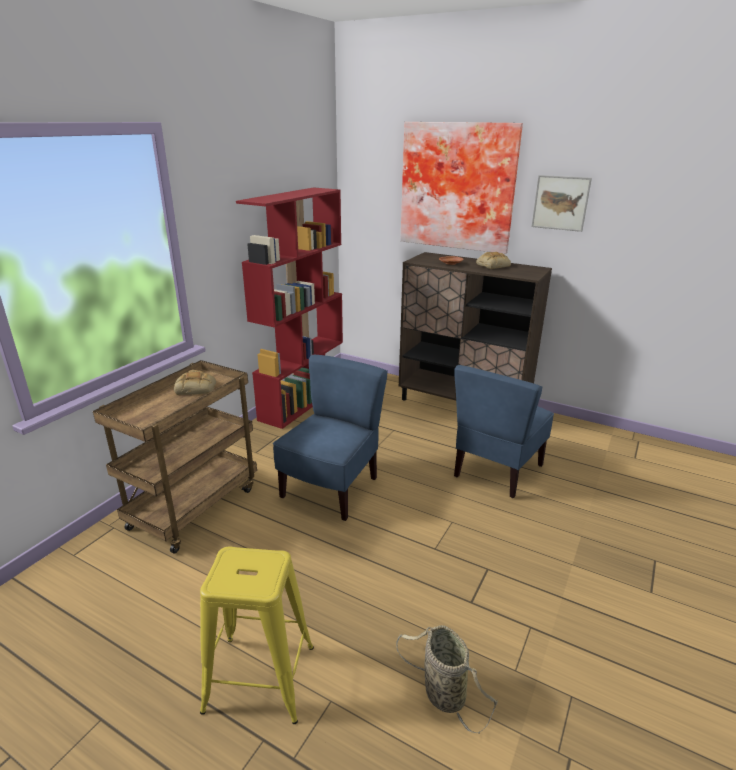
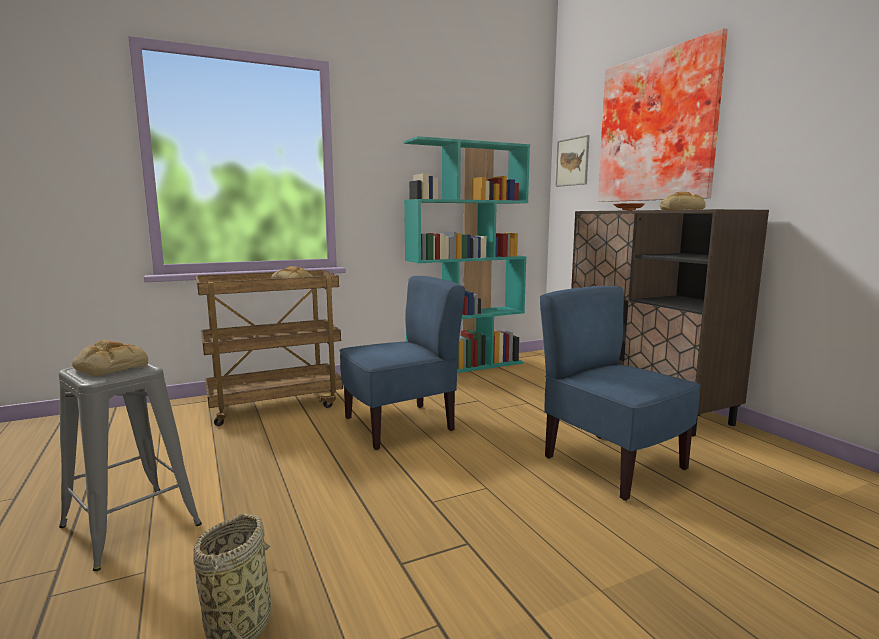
camera: 35 degrees right, 15 degrees down
(241, 570) = (109, 367): none -> bread
(260, 678) = (131, 525): yellow stool -> grey stool
(302, 401) = (466, 366): red bookcase -> turquoise bookcase
(496, 470) = (612, 464): blue chair -> blue chair turned 75 degrees clockwise
(560, 203) = (781, 118): picture -> picture (572, 162)

